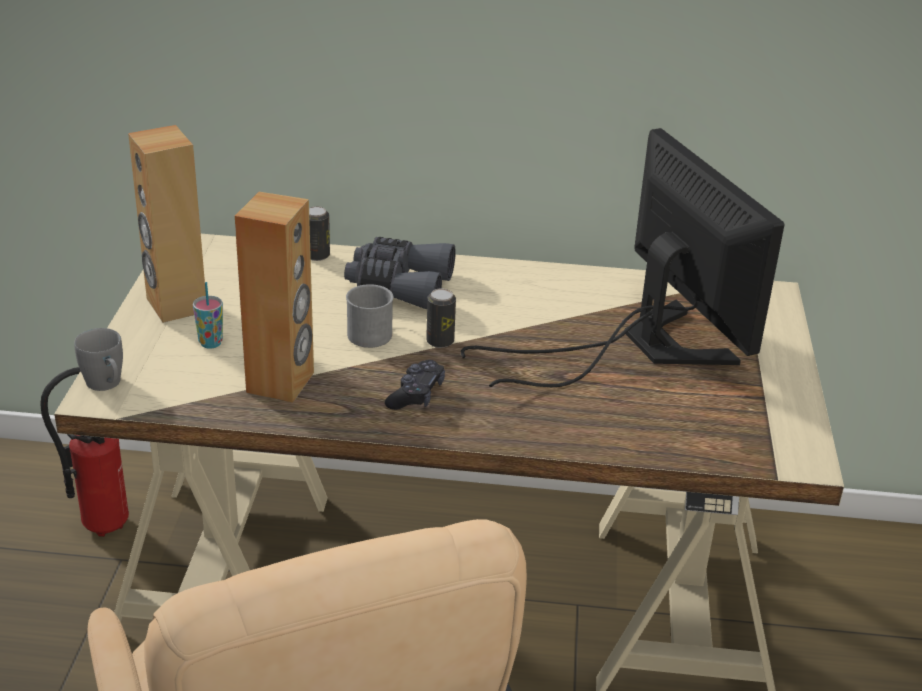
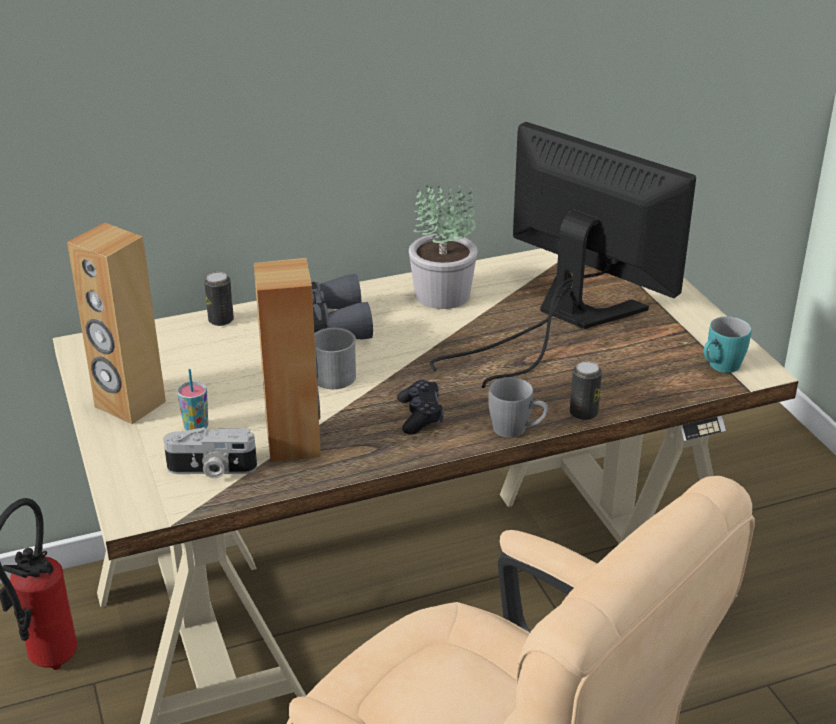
camera: 25 degrees left, 0 degrees up
(107, 385) = (133, 498): grey mug -> grey mug (517, 430)
(190, 383) = (211, 470): none -> camera
(440, 341) = (398, 364): can -> can (583, 413)
(541, 291) = (443, 295): none -> potted plant
(765, 445) = (719, 367): none -> turquoise mug

